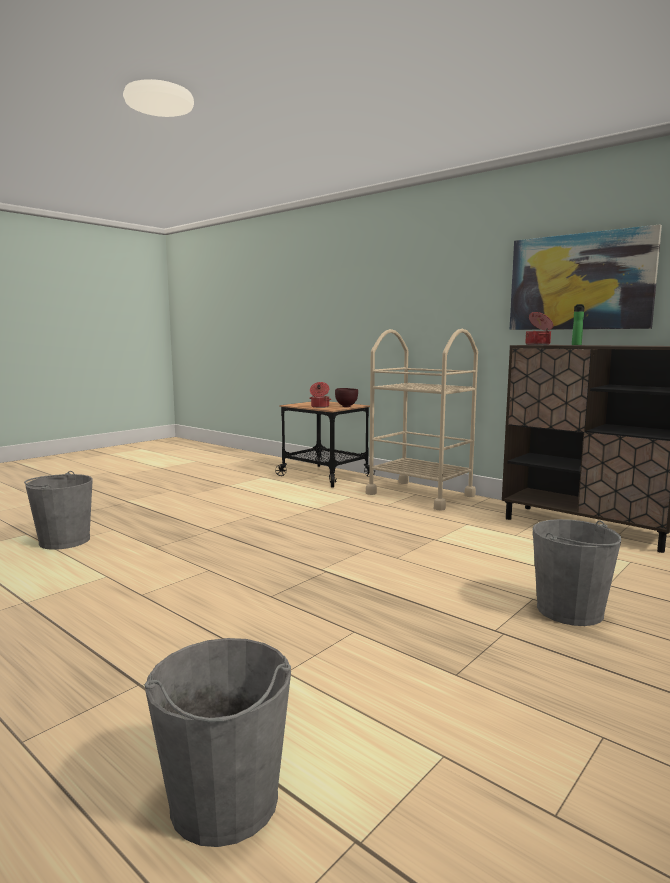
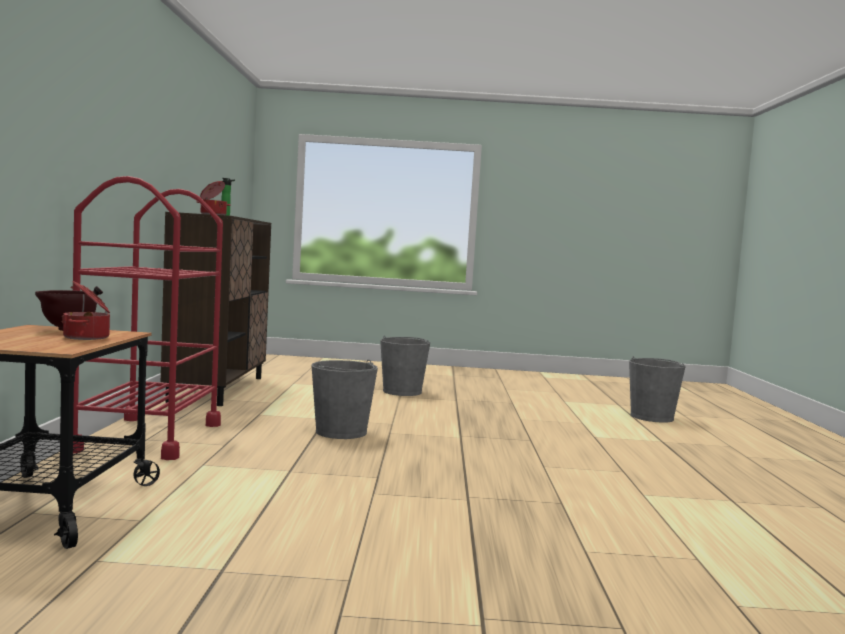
camera: 130 degrees left, 5 degrees down
(64, 541) = (673, 560): grey bucket -> grey bucket (341, 432)
(420, 495) = (148, 437): beige cart -> red cart
(580, 282) = (176, 148): picture -> none

